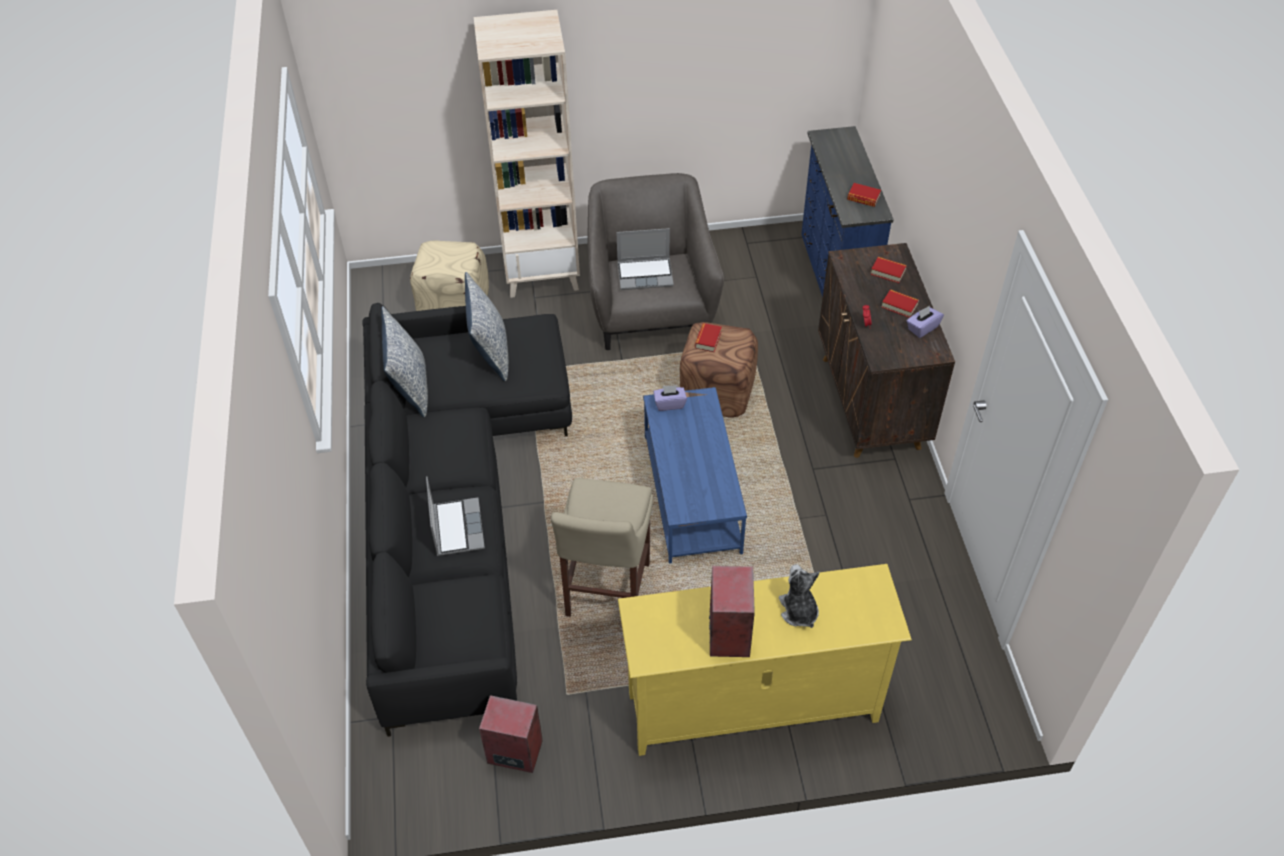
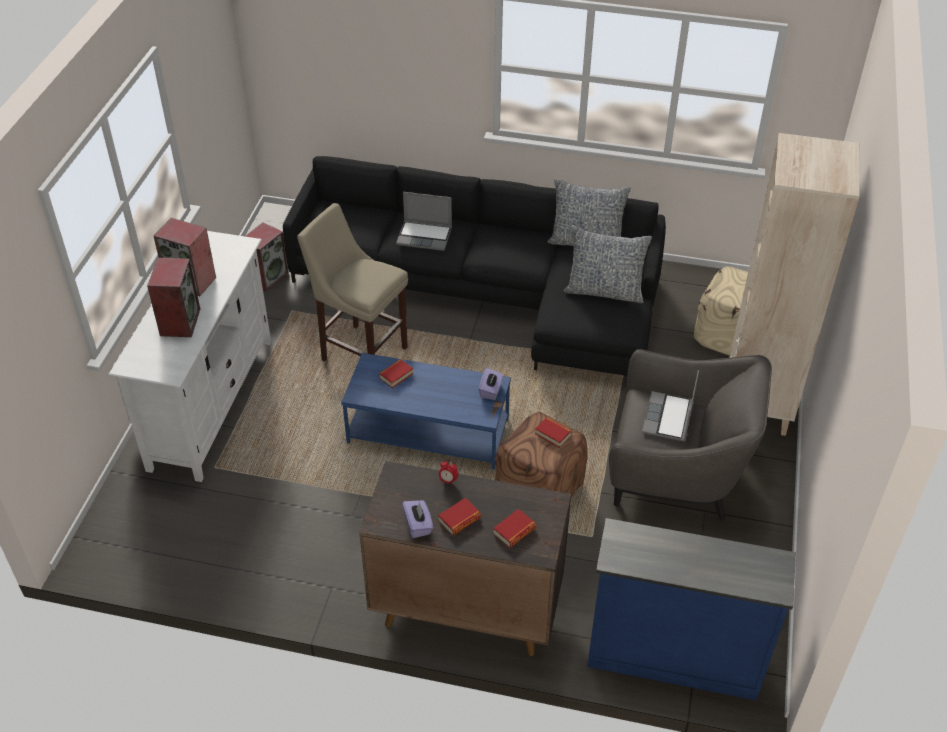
camera: 110 degrees right, 5 degrees down
(752, 708) = (211, 402): yellow tv stand -> white tv stand
(798, 611) = (179, 321): plush toy -> speaker
(863, 198) = (644, 555): book -> book (396, 376)

